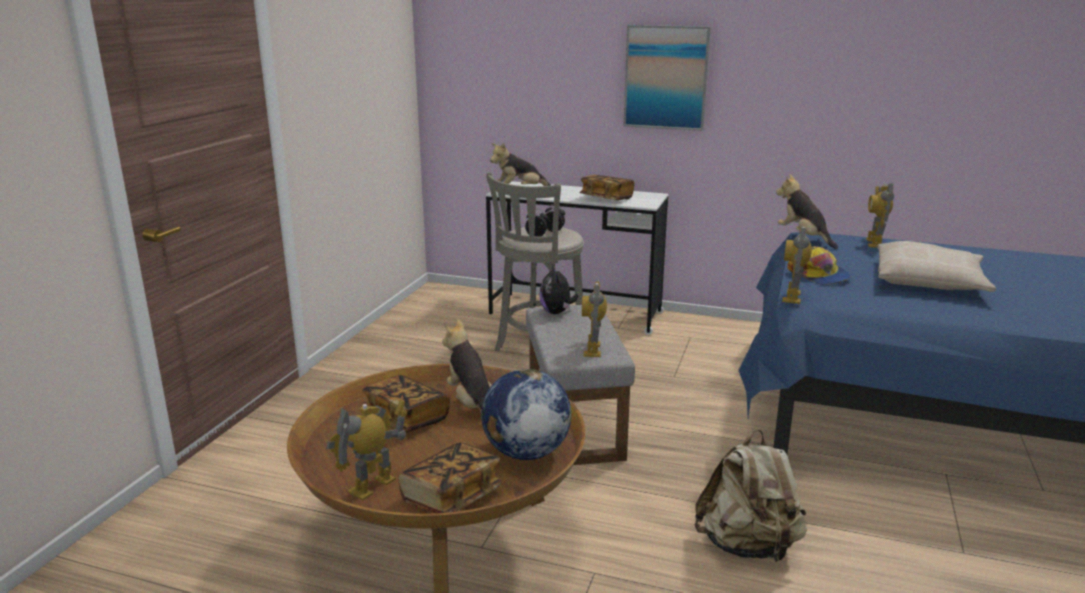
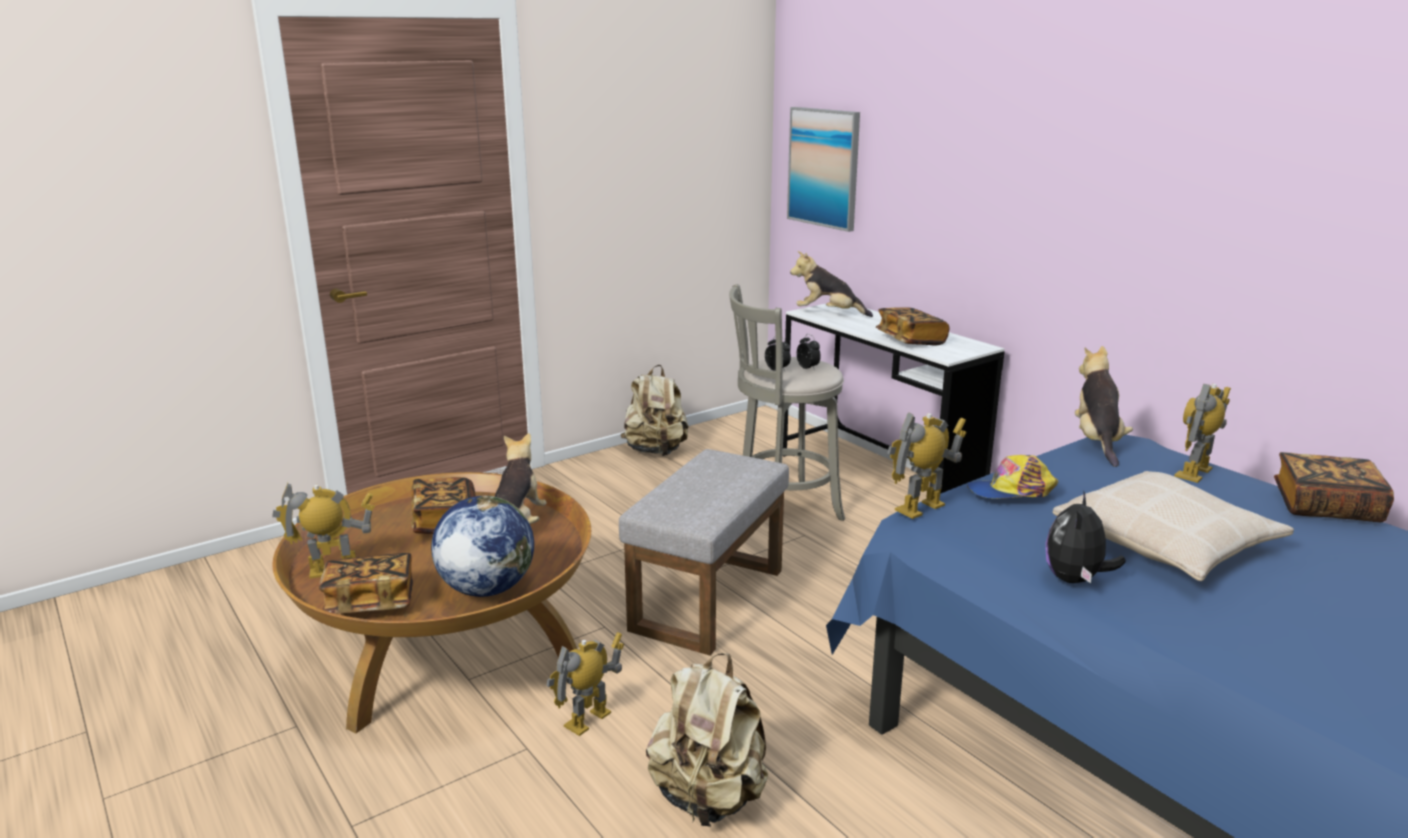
camera: 35 degrees right, 0 degrees up
(389, 335) = (656, 451): none -> beige backpack
(557, 312) = (724, 461): plush toy -> plush toy (1075, 580)
(593, 349) = (693, 510): toy robot -> toy robot (588, 720)
(666, 77) = (1017, 190): picture -> picture (824, 168)
(819, 275) = (1011, 492): cap -> cap turned 75 degrees clockwise
(951, 246) = (1325, 507): none -> book

